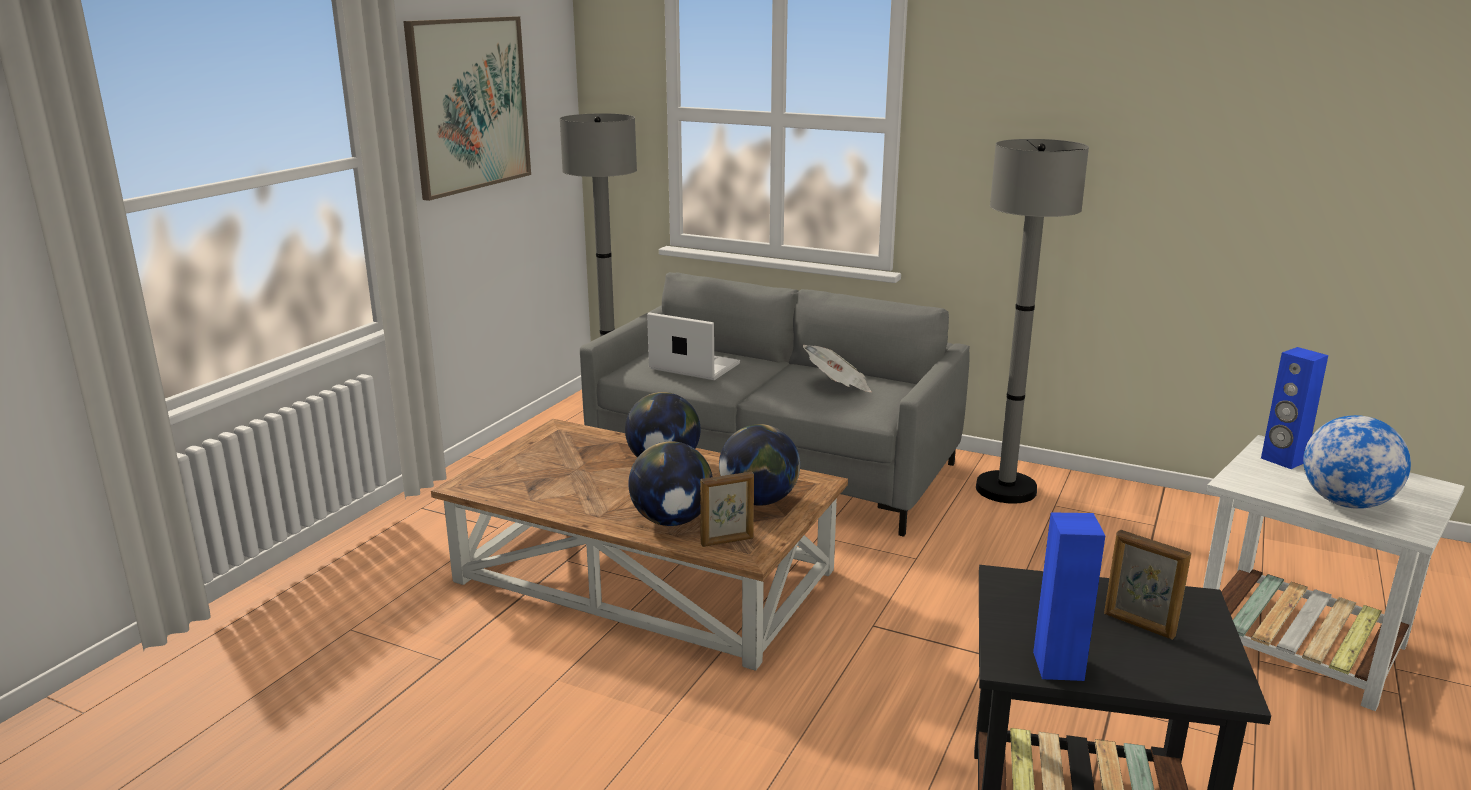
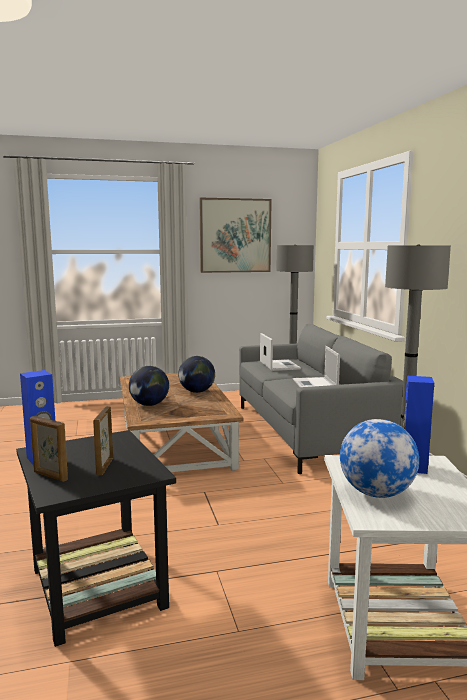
camera: 50 degrees right, 10 degrees down
(727, 541) = (146, 415): picture frame -> picture frame (50, 476)
(759, 501) = (191, 410): globe -> none
(838, 386) = (315, 385): newspaper -> laptop

